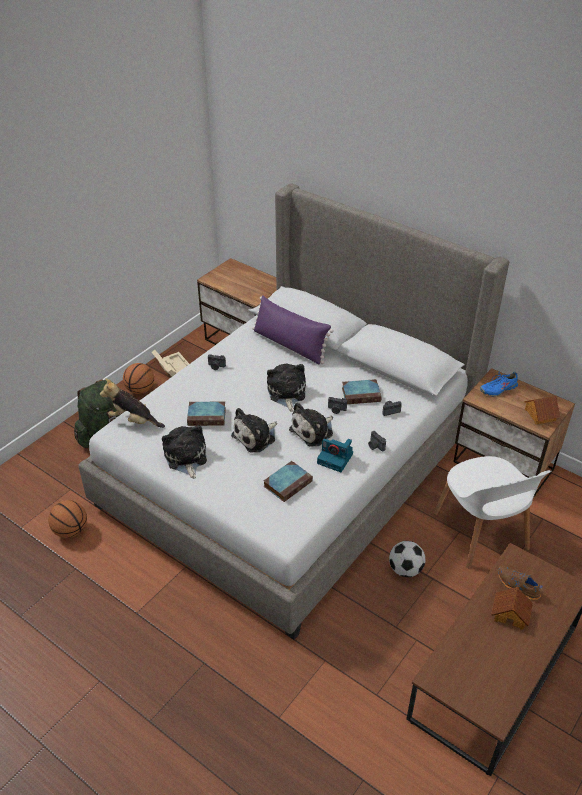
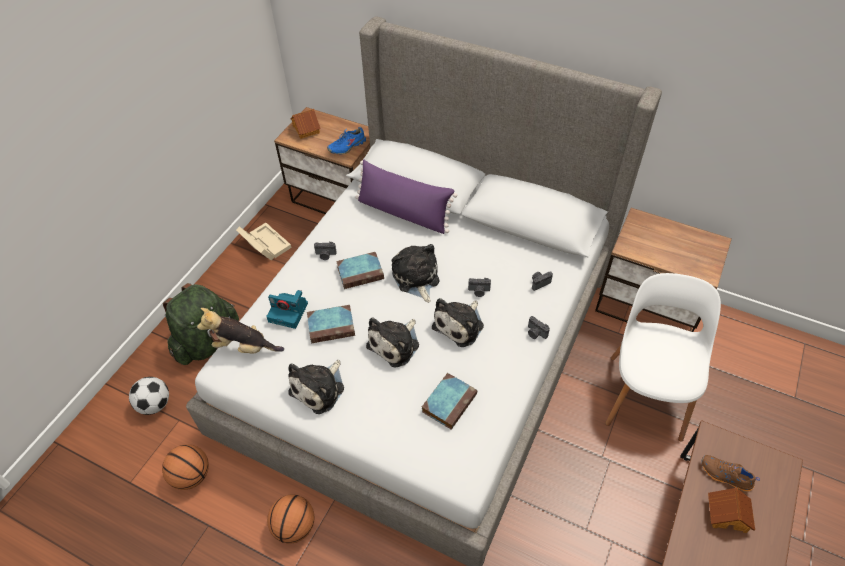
camera: 10 degrees left, 10 degrees up
(140, 390) = (232, 277): basketball -> basketball (294, 527)
(186, 458) = (319, 388): plush toy -> plush toy turned 120 degrees counterclockwise
(336, 458) = (495, 358): camera -> camera (289, 312)
(362, 394) = (502, 266): book -> book (361, 272)
(405, 569) = (578, 454): football -> football (155, 404)
(481, 533) = (646, 394): white chair -> white chair turned 135 degrees counterclockwise
(498, 389) = (646, 233): blue shoe -> blue shoe (347, 146)
(539, 415) = (699, 259): toy house -> toy house (306, 129)

